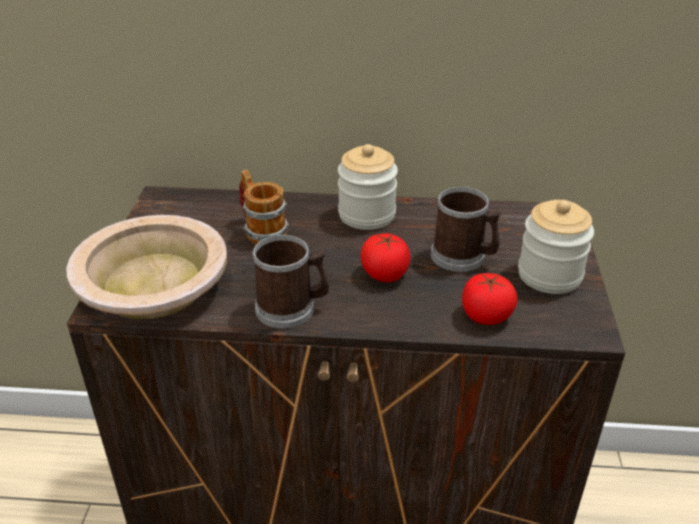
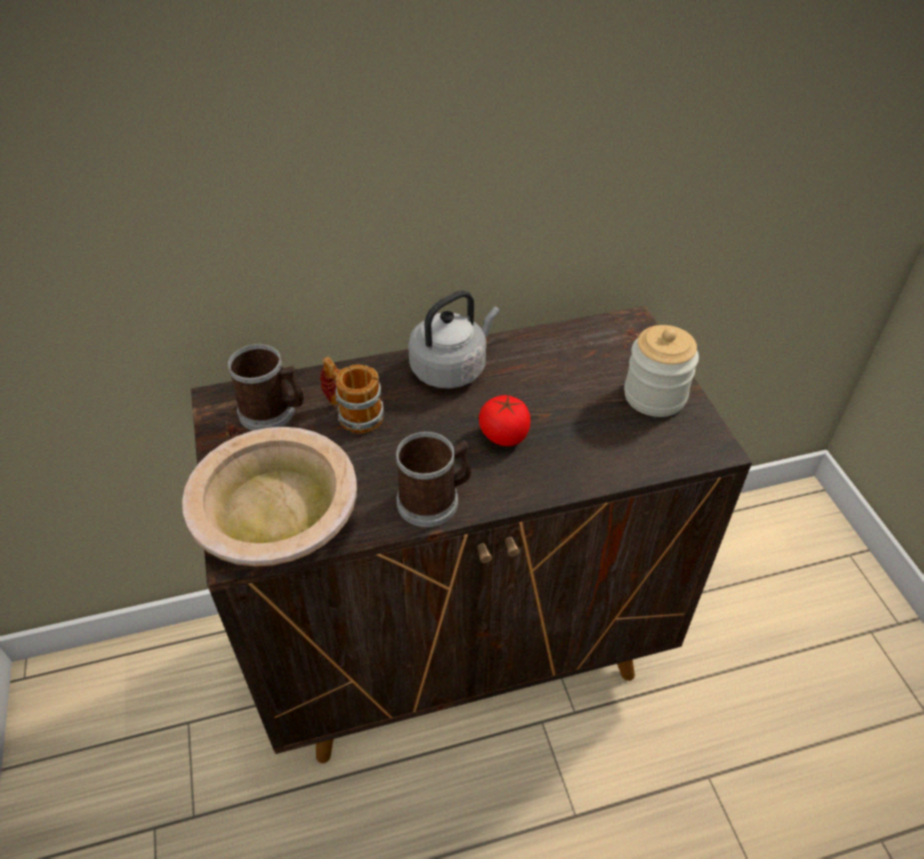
camera: 20 degrees left, 10 degrees up
(367, 215) = (451, 368): jar -> grey kettle
(463, 257) = (569, 396): mug -> mug (273, 412)
(486, 316) = (619, 457): tomato -> none

